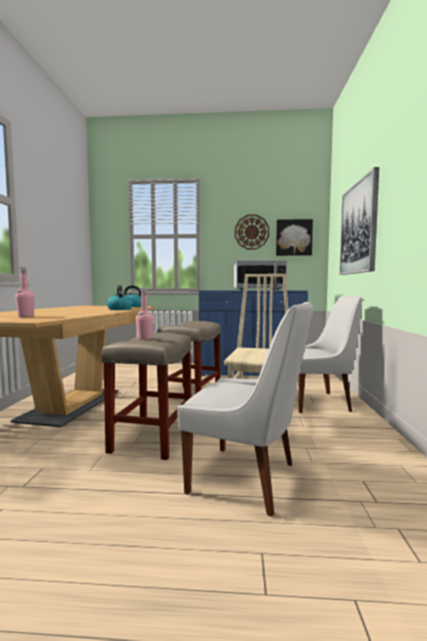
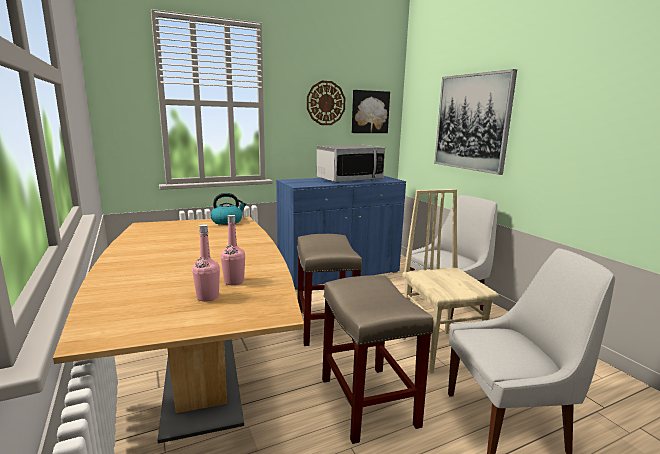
camera: 30 degrees left, 10 degrees up
(119, 309) = (245, 238): kettle -> none
(145, 338) = (370, 297): pink bottle -> pink bottle (234, 282)

